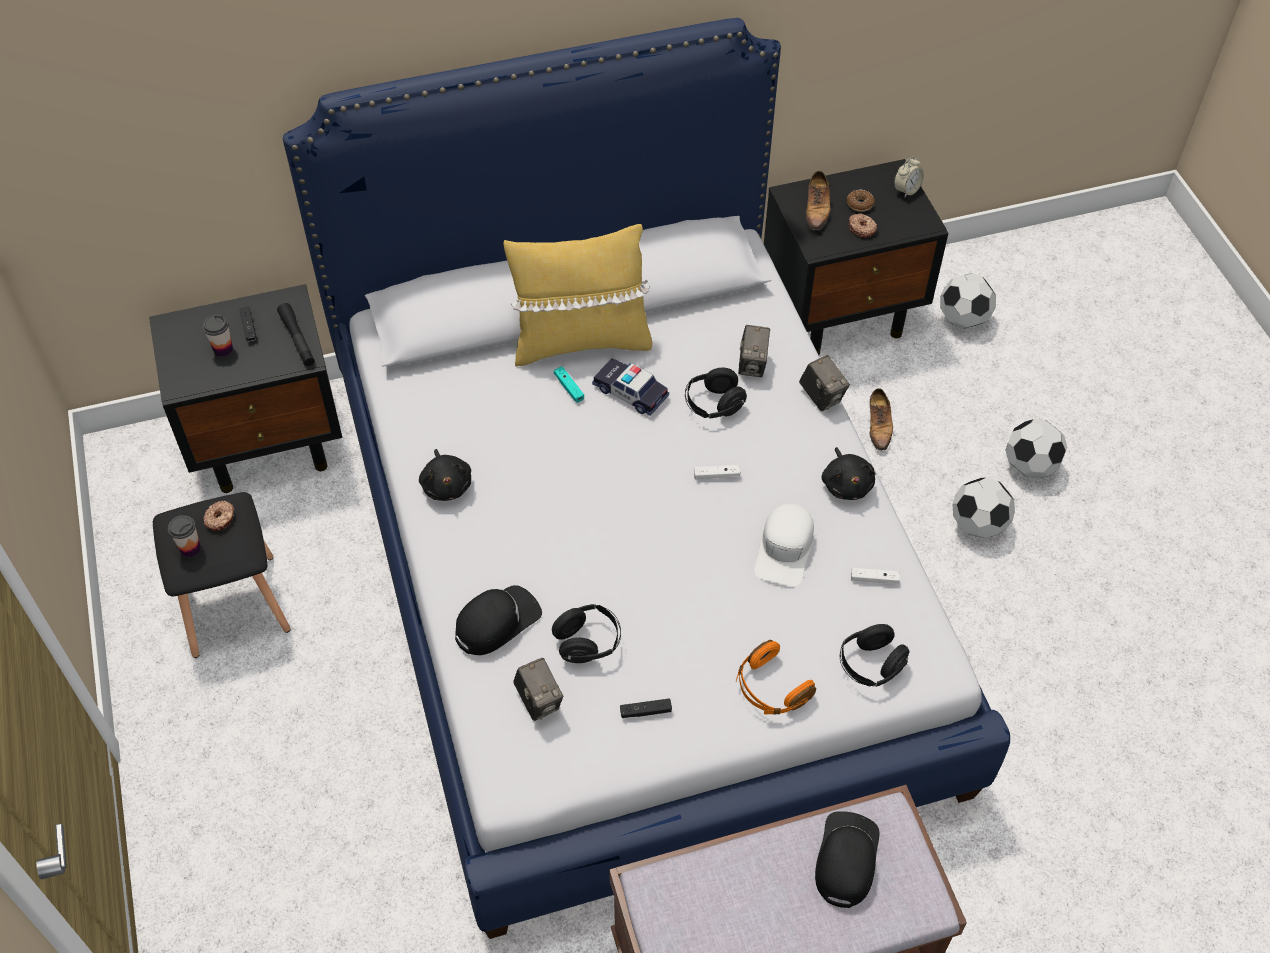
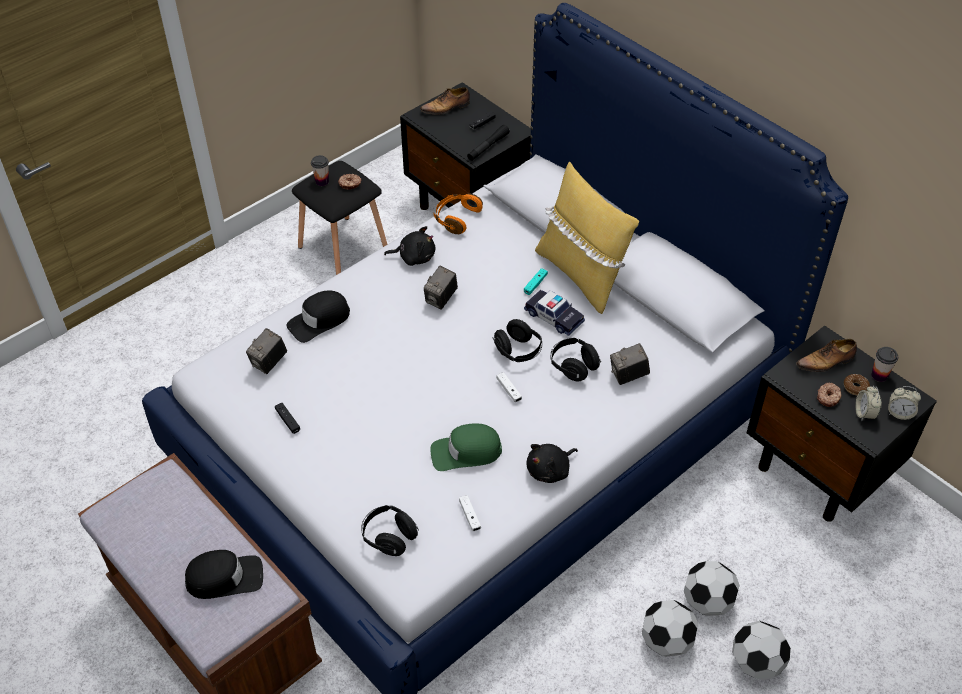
camera: 65 degrees right, 5 degrees down
(223, 349) = (458, 120): cup -> cup (879, 375)
(447, 485) = (414, 257): black plush toy -> black plush toy turned 135 degrees counterclockwise
(497, 622) = (319, 320): black cap -> black cap turned 120 degrees clockwise
(587, 642) = (325, 370): black headphones -> black headphones (518, 351)
(630, 392) = (554, 317): toy car -> toy car turned 120 degrees clockwise
(770, 688) = (339, 483): orange headphones -> orange headphones (456, 218)
(785, 549) = (466, 452): white cap -> green cap
(822, 396) = (626, 427): camera -> camera (441, 299)
(879, 425) = (721, 537): shoe -> shoe (446, 108)
(894, 213) = (864, 413): none -> alarm clock
(963, 319) = (884, 561): football -> football (707, 601)

